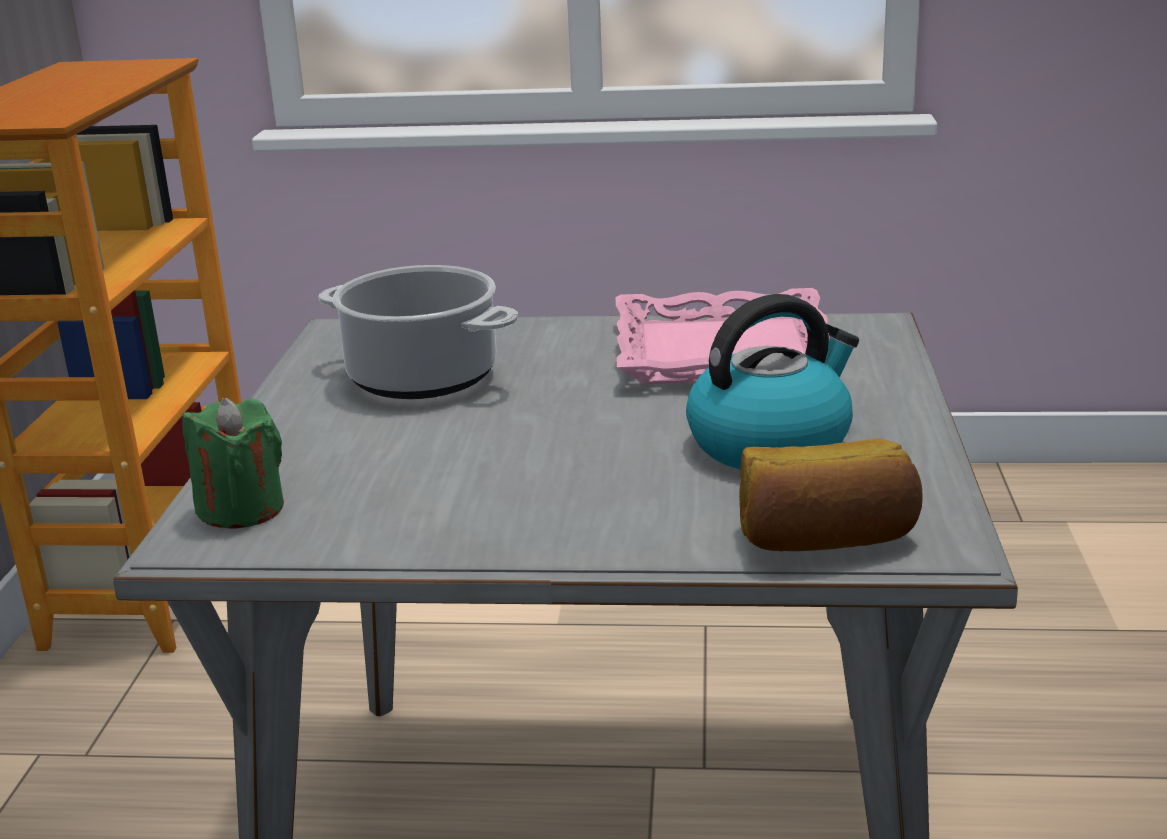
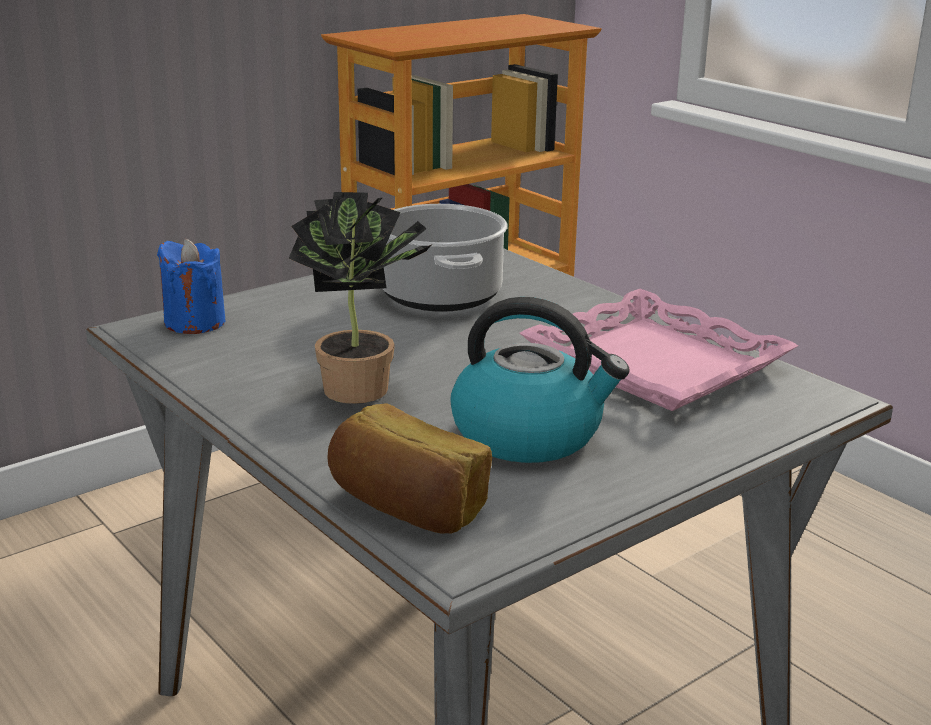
camera: 45 degrees right, 0 degrees up
(241, 509) = (195, 322): green candle -> blue candle
(569, 479) = (366, 390): none -> potted plant

